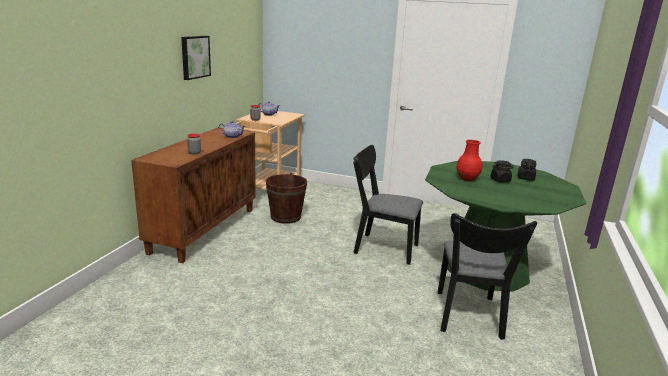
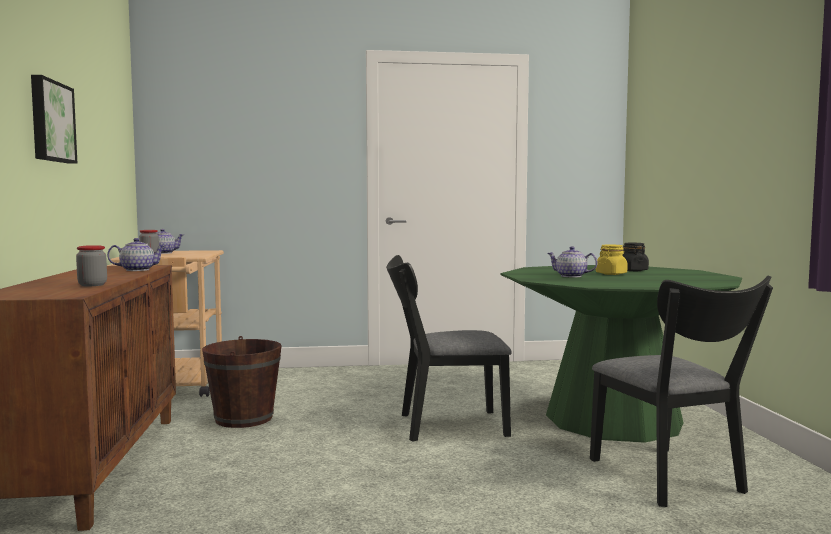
camera: 25 degrees left, 15 degrees down
(467, 179) = (571, 276): red vase -> teapot
(500, 180) = (611, 274): black jar -> yellow jar

